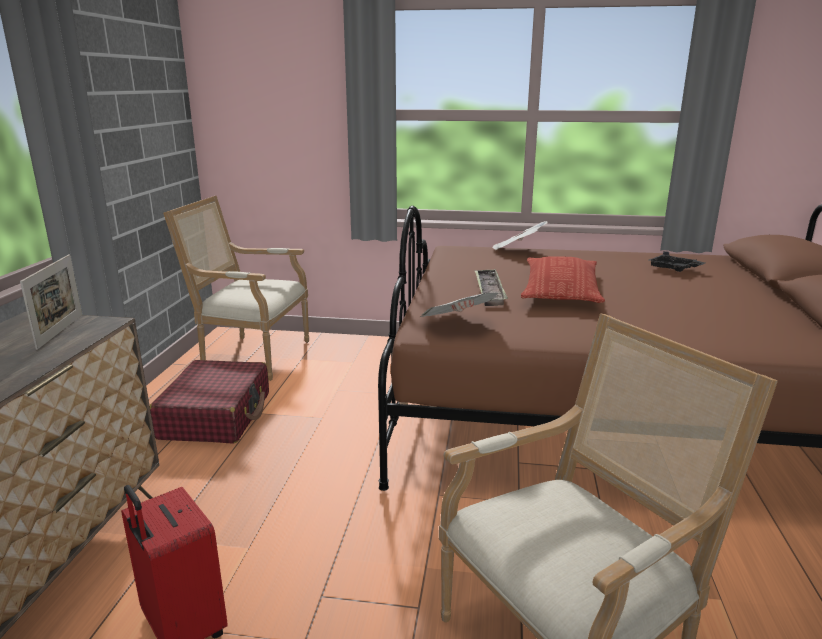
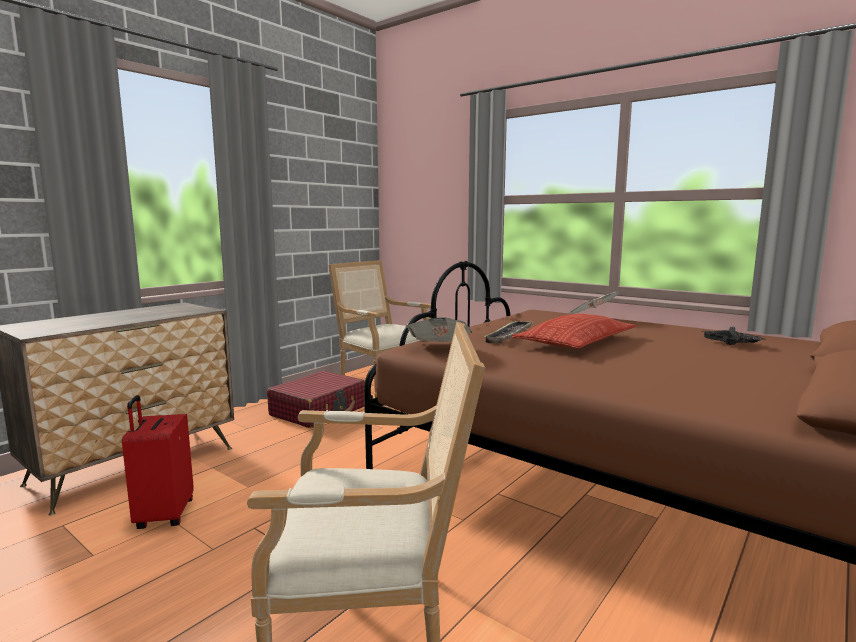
camera: 30 degrees right, 10 degrees down
(60, 331) = (180, 310): picture frame -> none

